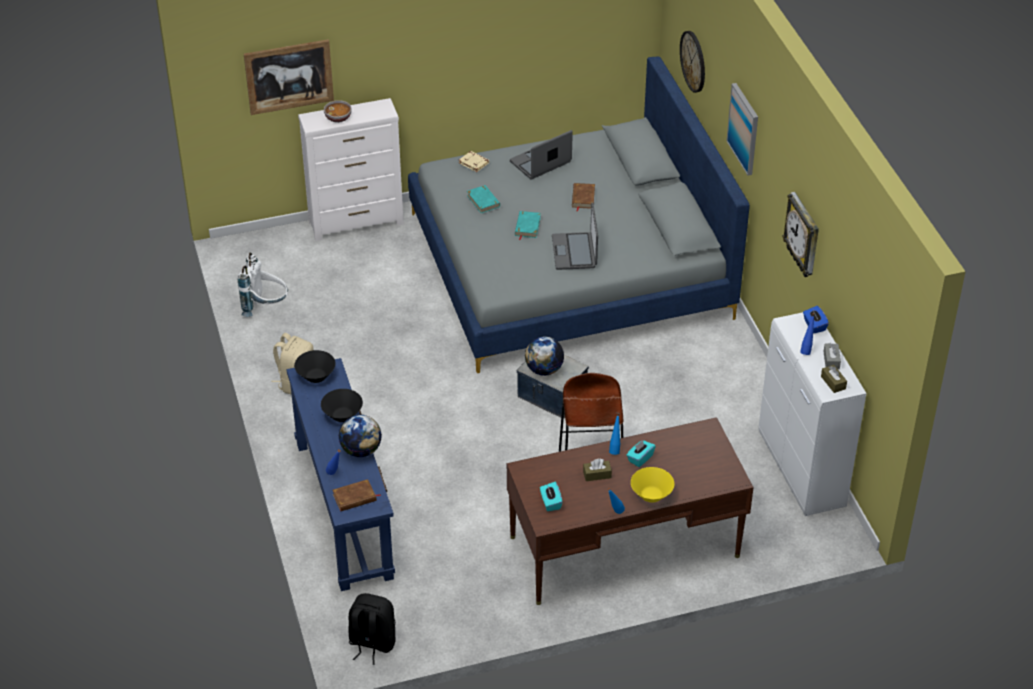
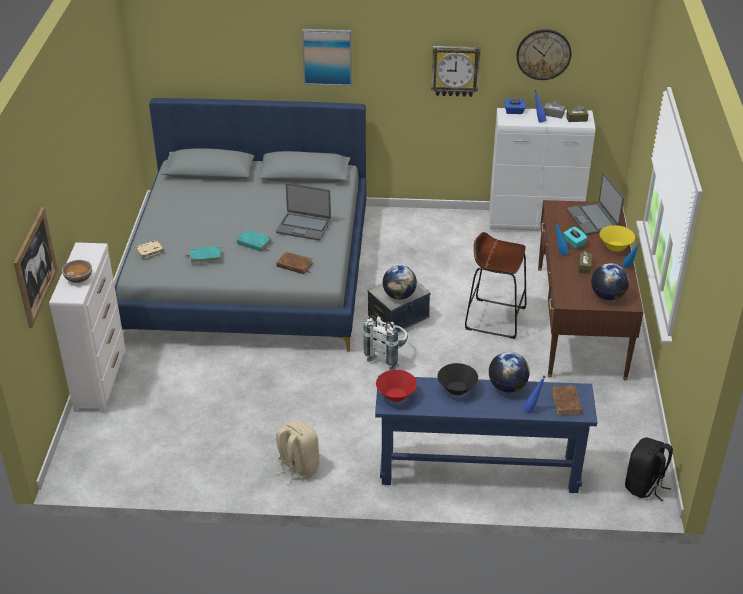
camera: 70 degrees left, 5 degrees down
(266, 307) = (177, 468): white backpack -> white backpack (387, 356)
(316, 376) = (396, 395): black bowl -> red bowl
(541, 162) = (176, 217): laptop -> laptop (593, 219)
(550, 502) = (607, 296): turquoise tissue box -> globe
(583, 198) = (239, 207): brown book -> brown book (294, 265)
(693, 61) = (213, 64): wall clock -> wall clock (543, 54)

